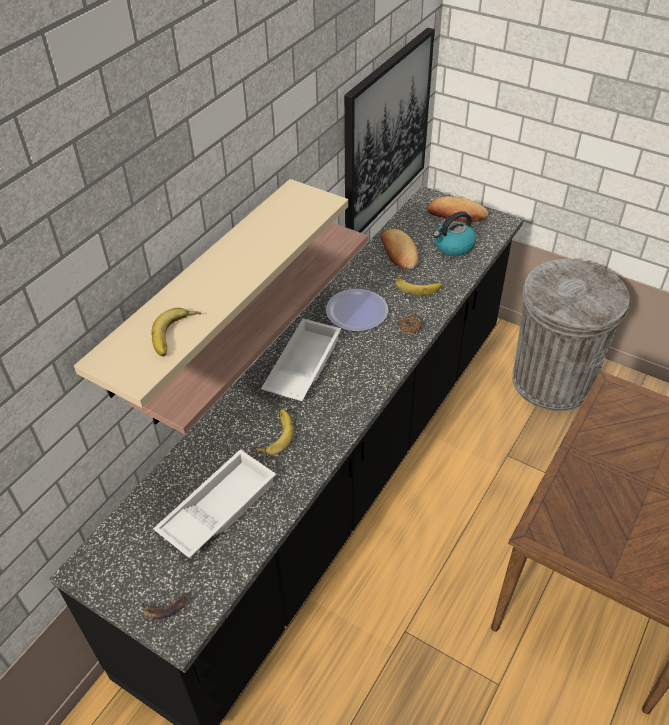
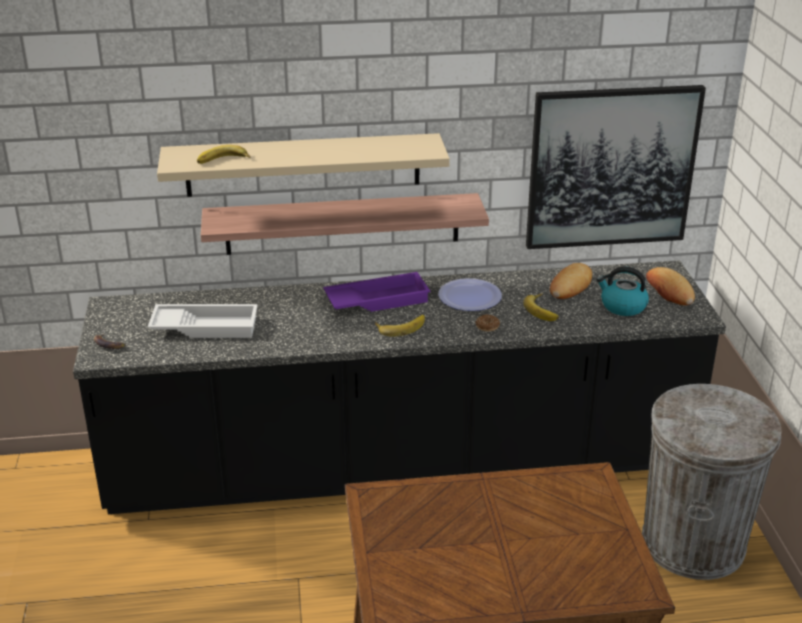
camera: 50 degrees right, 15 degrees down
(274, 435) = (296, 318): banana -> banana (400, 326)
(302, 366) = (377, 299): white tray -> purple tray

